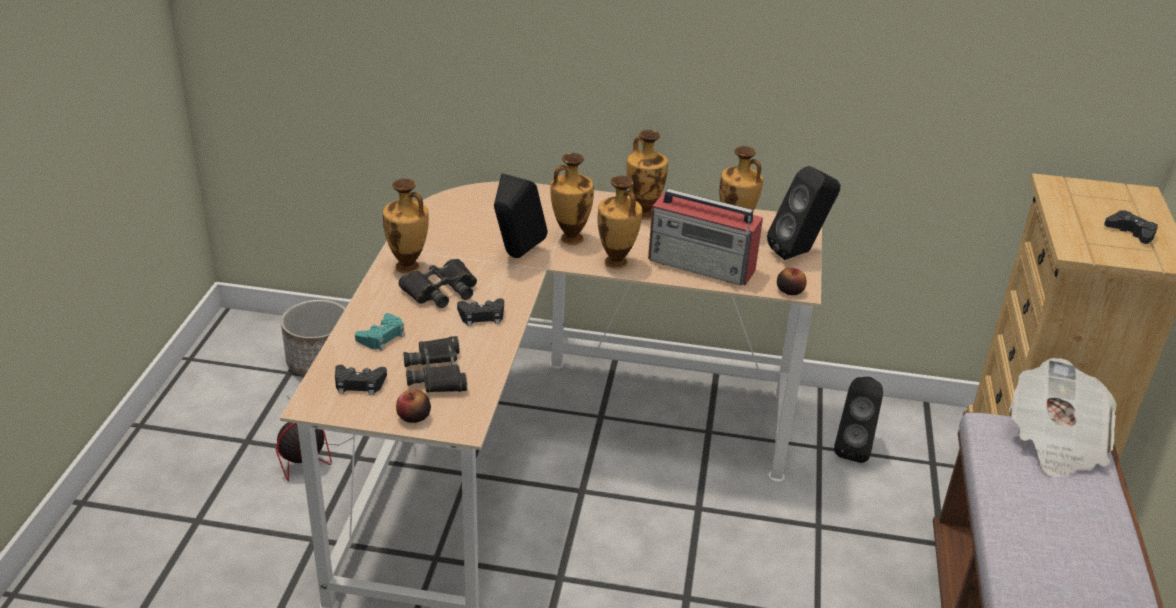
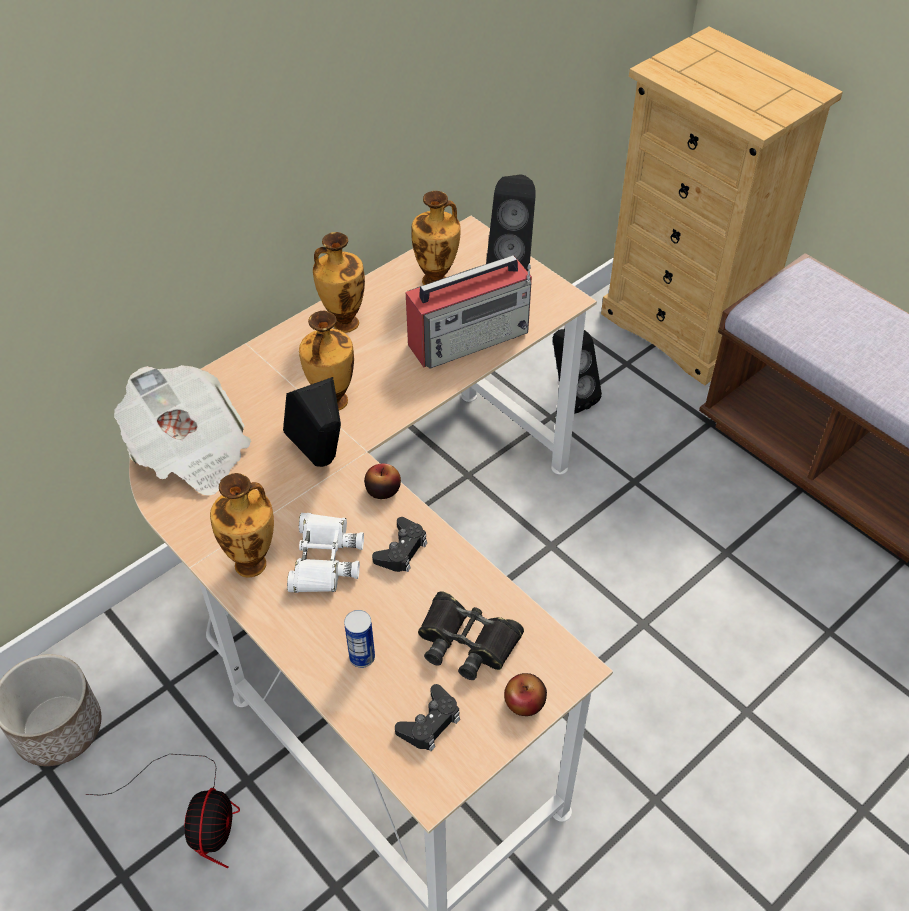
camera: 50 degrees left, 15 degrees up
(382, 337) = (362, 657): turquoise game controller -> can
(441, 290) = (324, 559): black binoculars -> white binoculars
(616, 263) = (409, 394): vase -> none
(790, 290) = (562, 307): apple -> apple (383, 490)
(1055, 442) = (807, 289): newspaper -> newspaper (190, 451)
(1131, 232) = (759, 81): black game controller -> none

